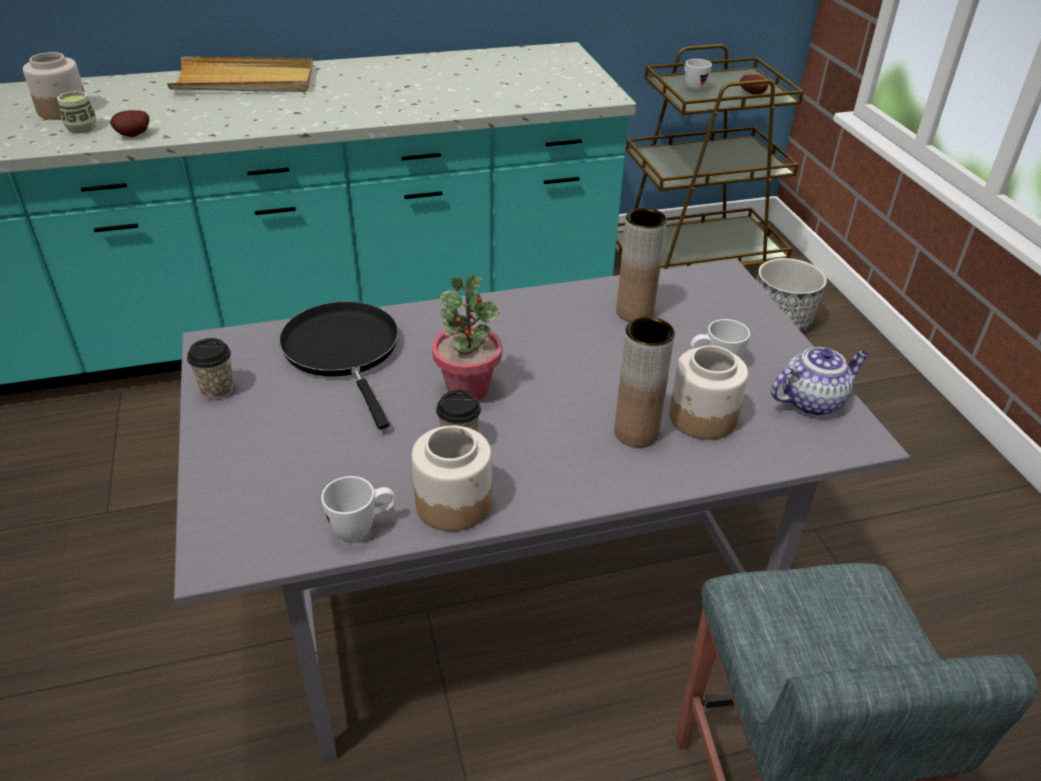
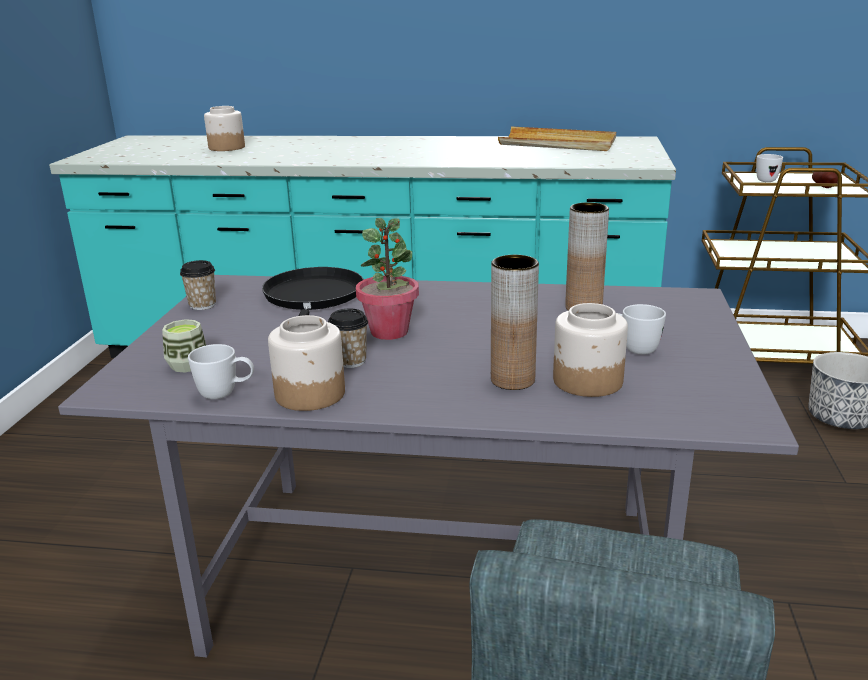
camera: 25 degrees right, 15 degrees down
(82, 128) = (228, 155): cup -> cup (187, 365)
(135, 136) = (258, 160): potato -> none
(245, 81) = (363, 142): beige tray -> beige tray (558, 144)
(812, 401) = (716, 388): teapot -> none

